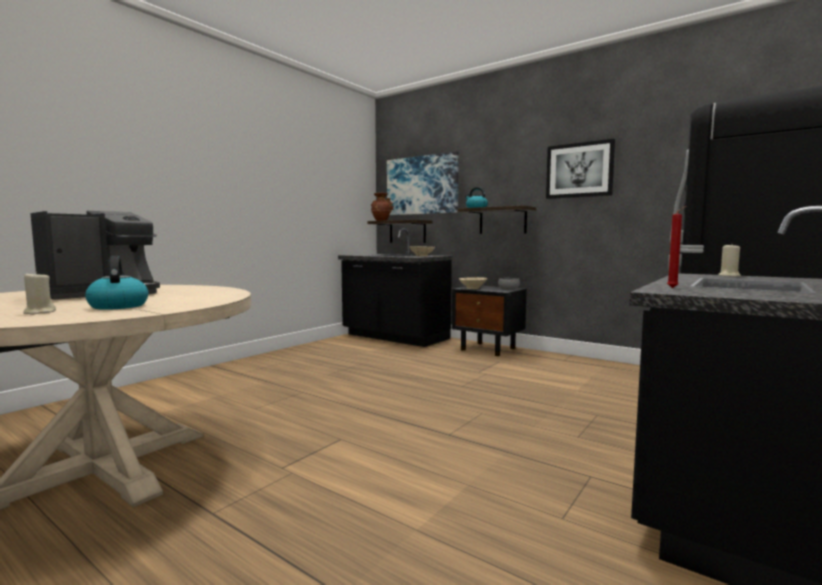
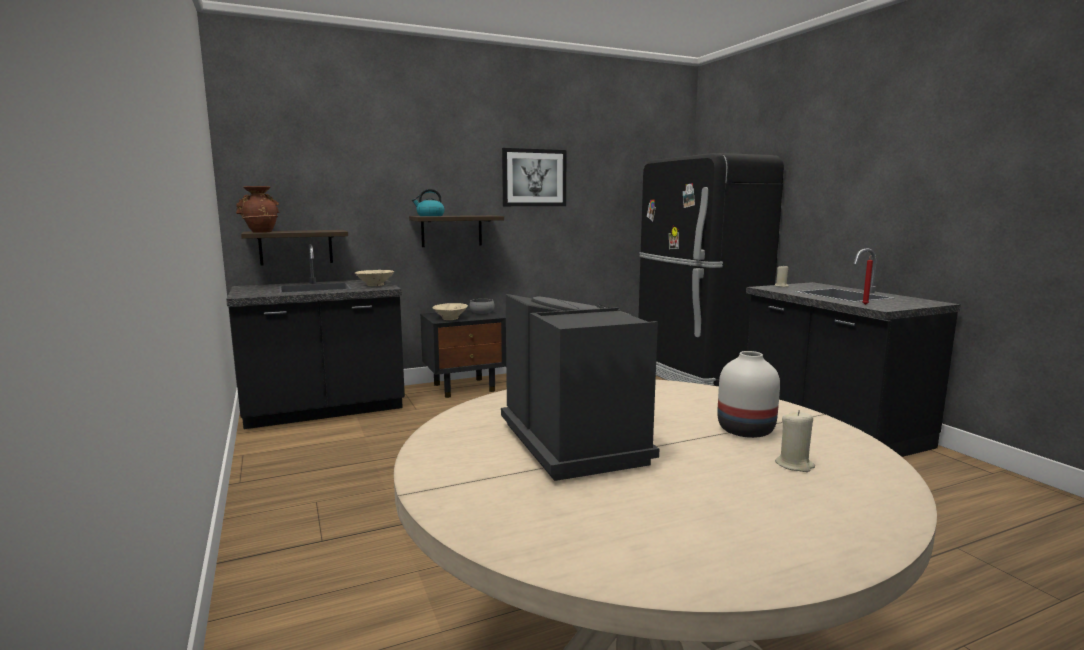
camera: 60 degrees left, 5 degrees up
(118, 306) = (747, 430): kettle -> white vase
(422, 185) = (319, 176): picture -> none

